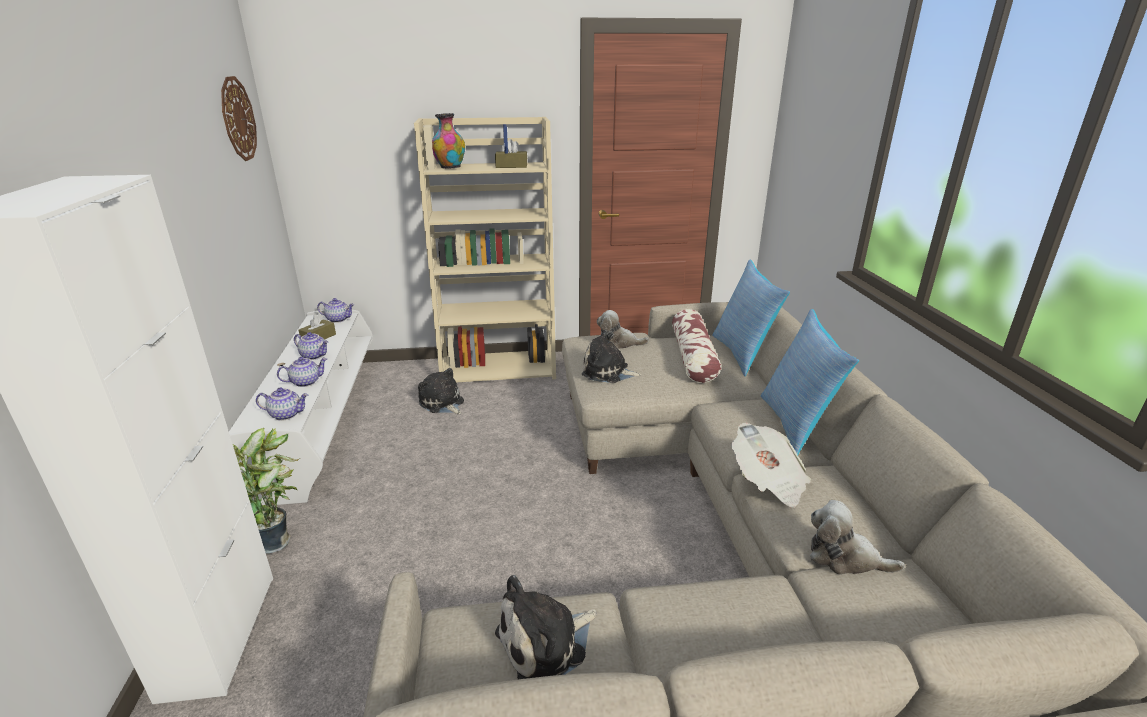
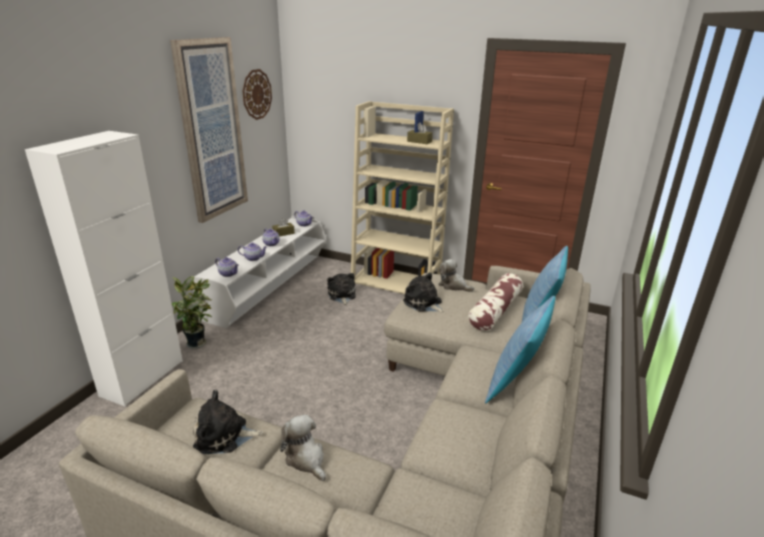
camera: 30 degrees right, 0 degrees up
(198, 179) = (211, 130): none -> picture
(450, 167) = (379, 137): vase -> none
(768, 481) = (444, 409): newspaper -> none
(844, 558) = (439, 475): plush toy -> plush toy (306, 458)

